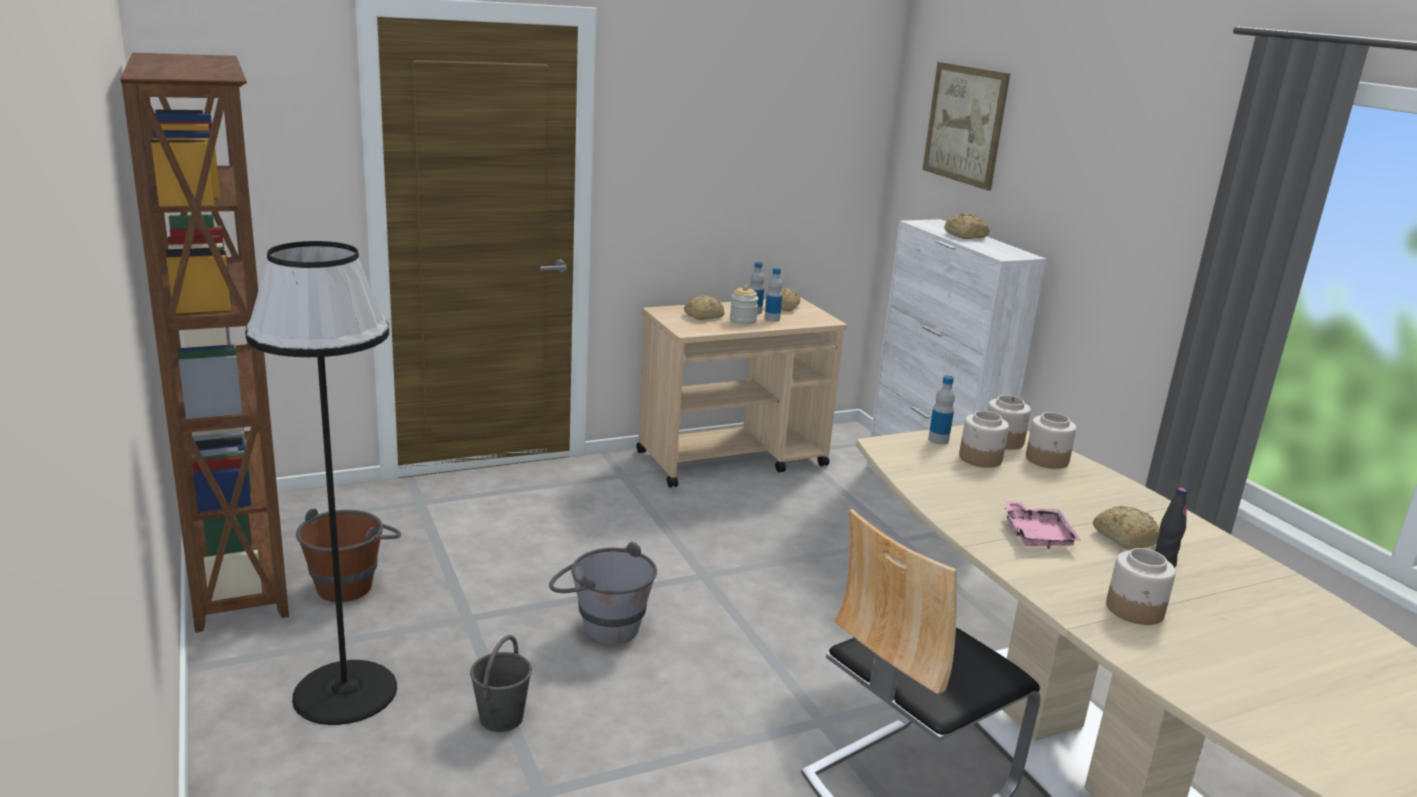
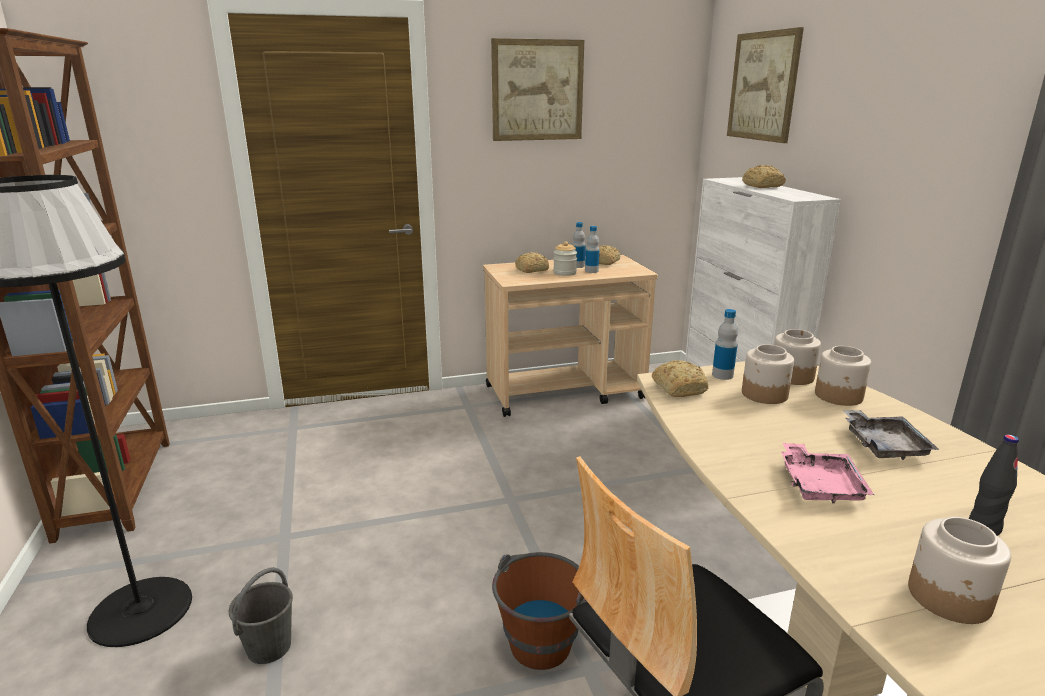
camera: 10 degrees right, 0 degrees up
(352, 582) = (203, 498): brown bucket -> brown bucket (546, 636)
(601, 625) = (400, 547): grey bucket -> none
(715, 110) = (537, 90): none -> picture
(1087, 502) = (883, 445): none -> grey tray
(1124, 537) = (930, 489): bread -> bread (679, 388)

